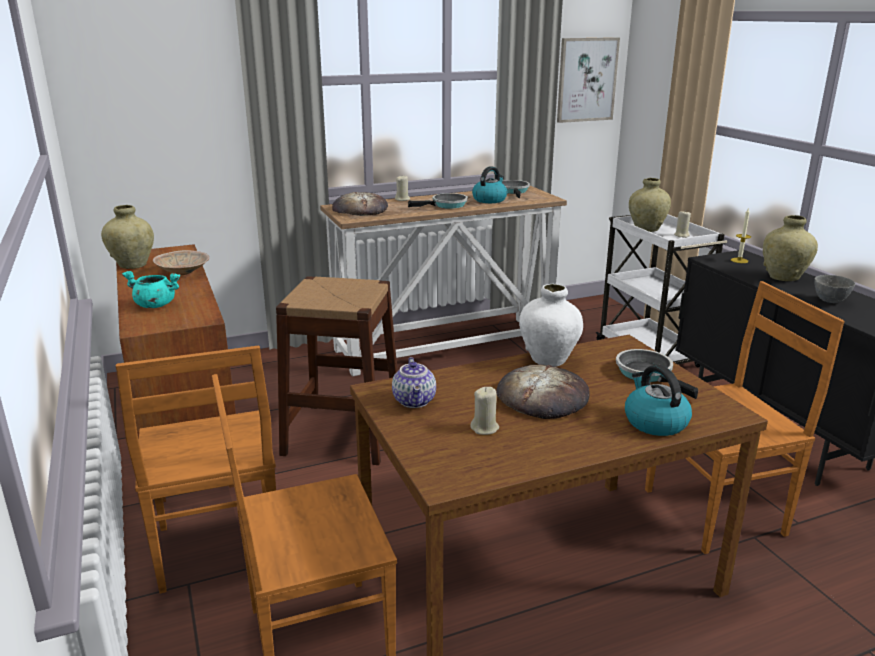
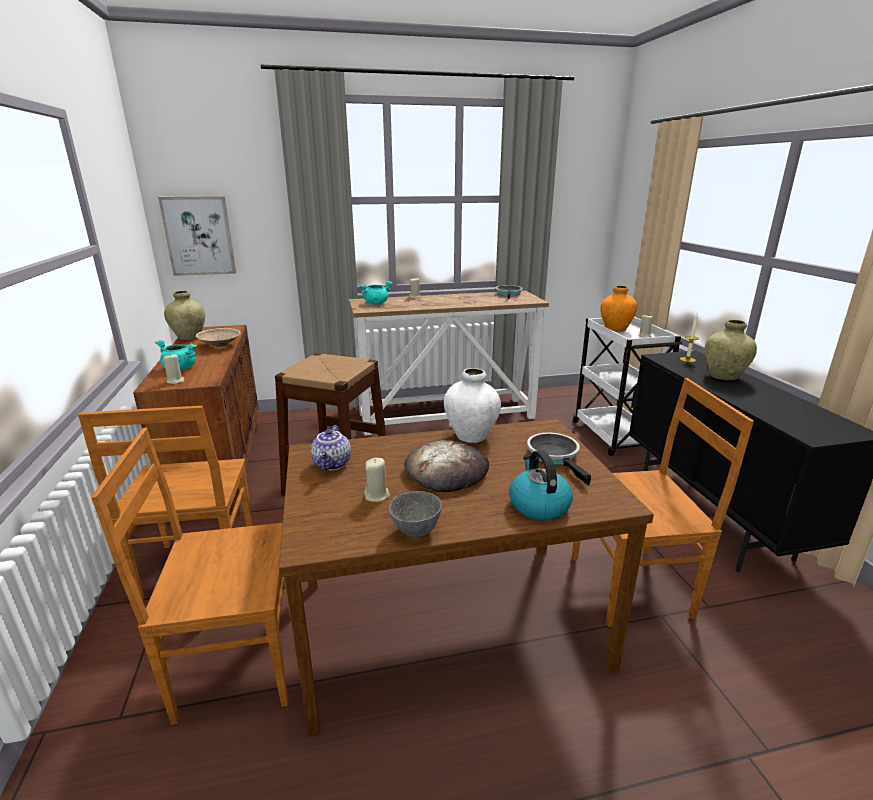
camera: 10 degrees right, 0 degrees up
(163, 321) = (175, 381): none -> beige candle
(360, 209) = (376, 303): bread -> turquoise cooking pot
(446, 205) = (446, 303): frying pan -> none
(489, 200) = (484, 300): kettle -> none
(586, 80) = (580, 204): picture -> picture (199, 236)
(646, 229) = (615, 329): beige vase -> orange vase
(830, 301) = (762, 401): grey bowl -> grey bowl (417, 531)

